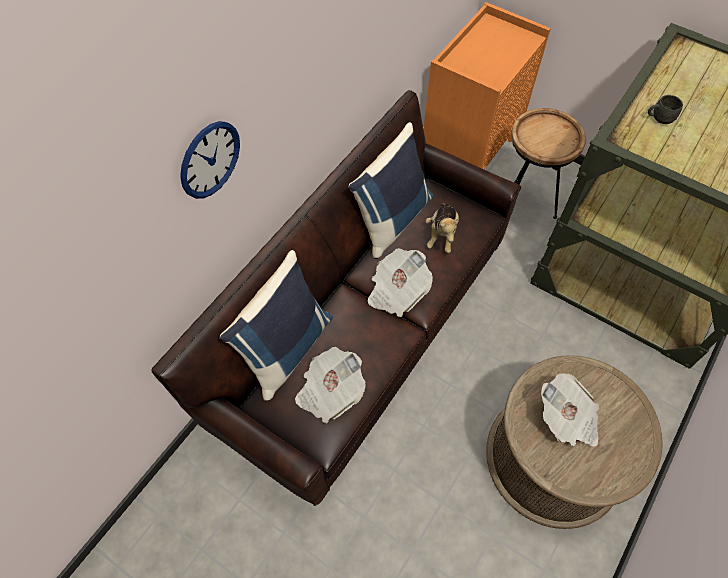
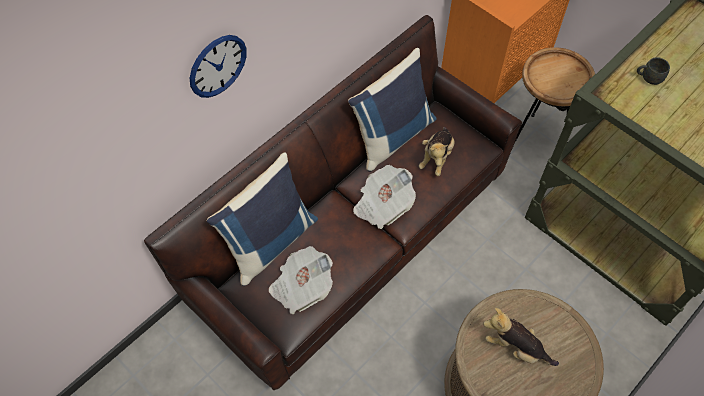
camera: 10 degrees right, 0 degrees up
(567, 419) = (515, 347): newspaper -> plush toy

